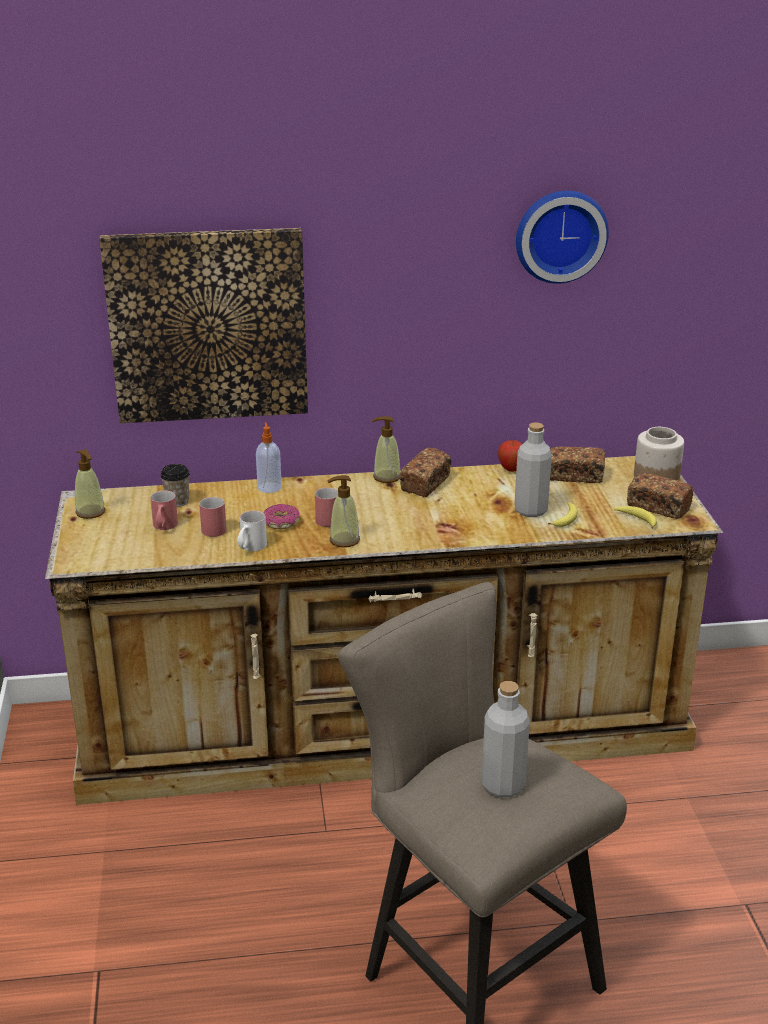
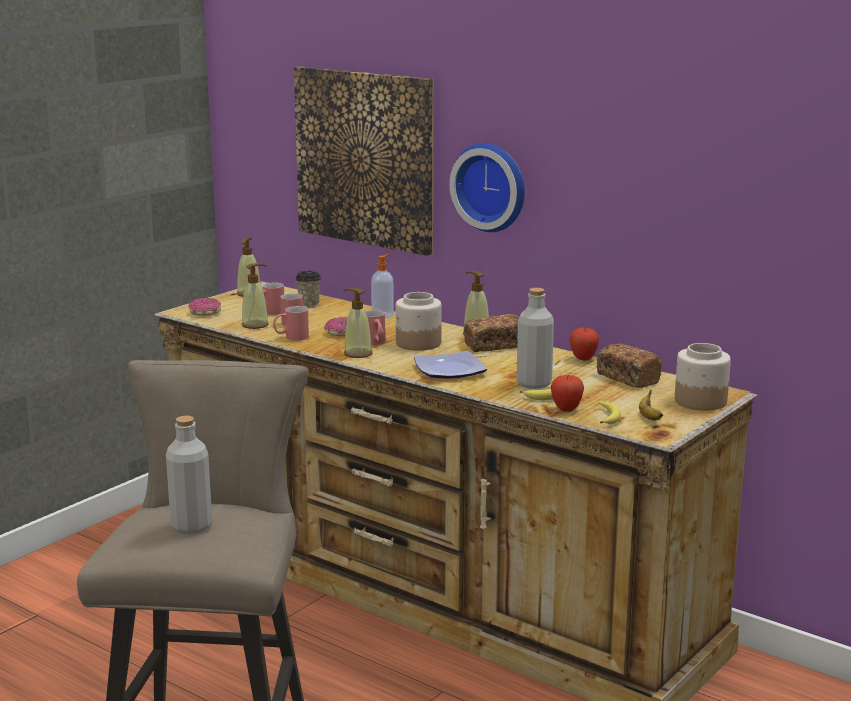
camera: 45 degrees right, 10 degrees down
(101, 554) = (205, 313): none -> donut
(184, 548) = (255, 325): none -> soap dispenser
(250, 548) = (291, 338): white mug -> red mug
(366, 507) = (418, 343): none -> jar
(447, 524) = (450, 369): none -> plate
(559, 235) = (650, 117): wall clock -> wall clock (491, 186)
(600, 525) = (566, 409): none -> apple
(658, 507) = (649, 417): bread -> banana

